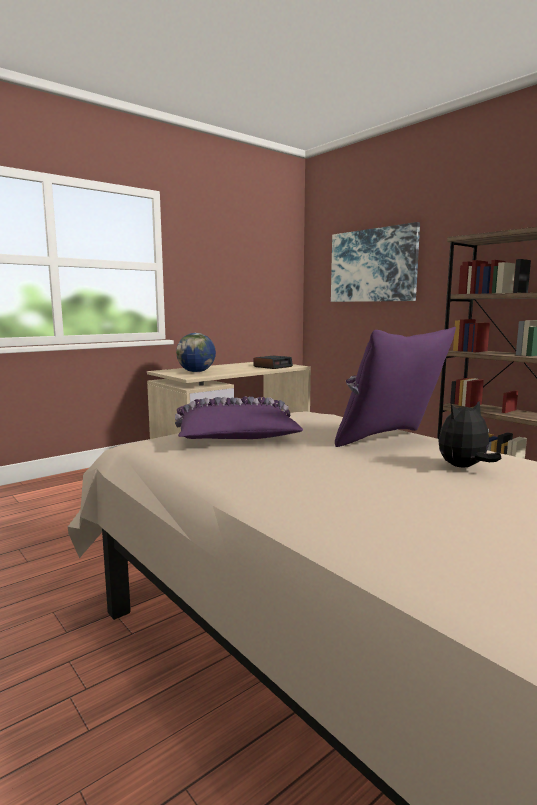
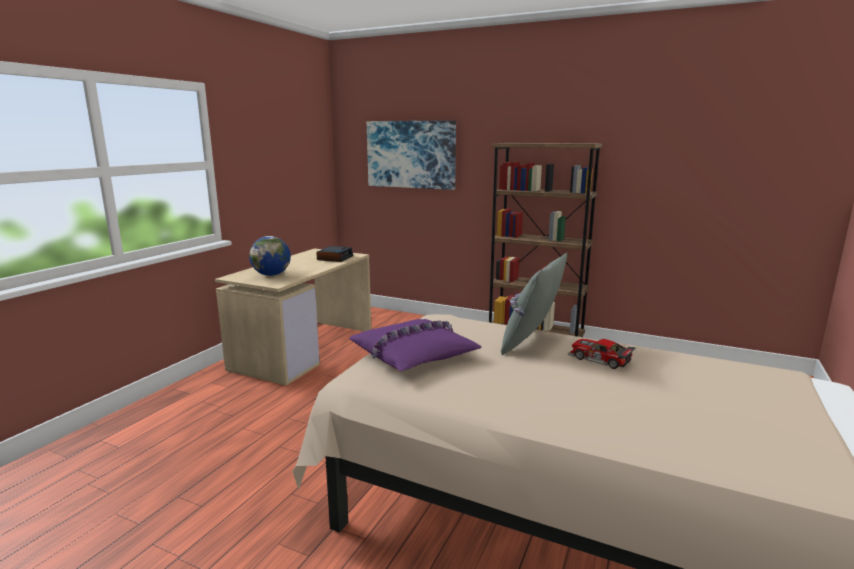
camera: 25 degrees left, 5 degrees up
(392, 442) = (532, 342): purple pillow -> grey pillow
(464, 467) = (599, 359): plush toy -> toy car

